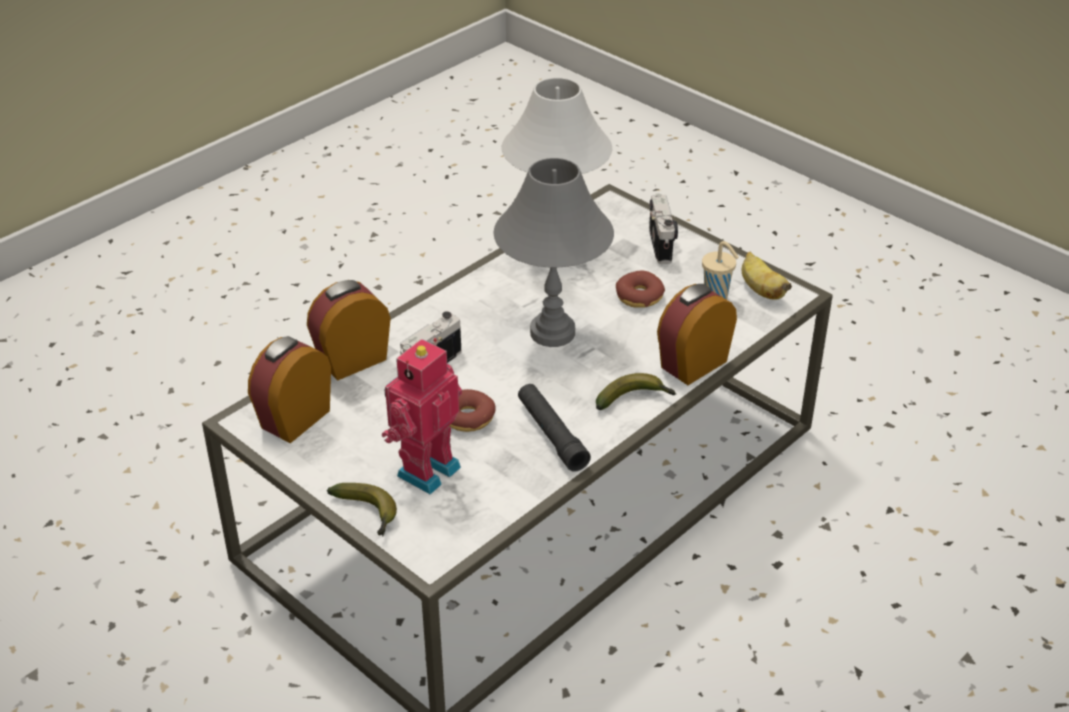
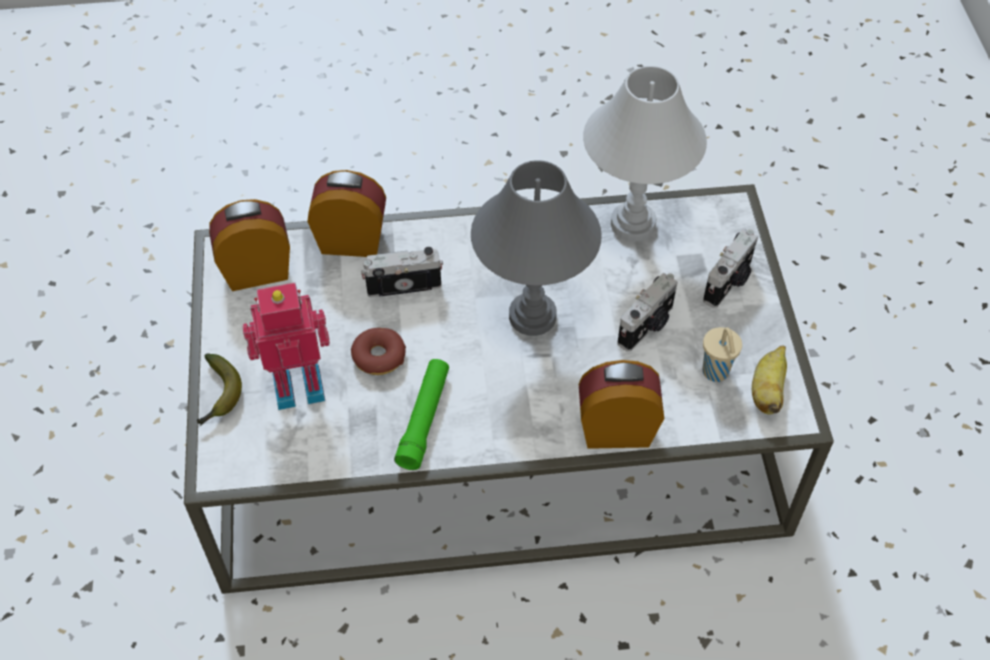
camera: 40 degrees right, 15 degrees up
(551, 434) = (424, 419): black flashlight -> green flashlight
(635, 399) = (527, 431): banana -> none
(639, 296) = (647, 326): donut -> camera

